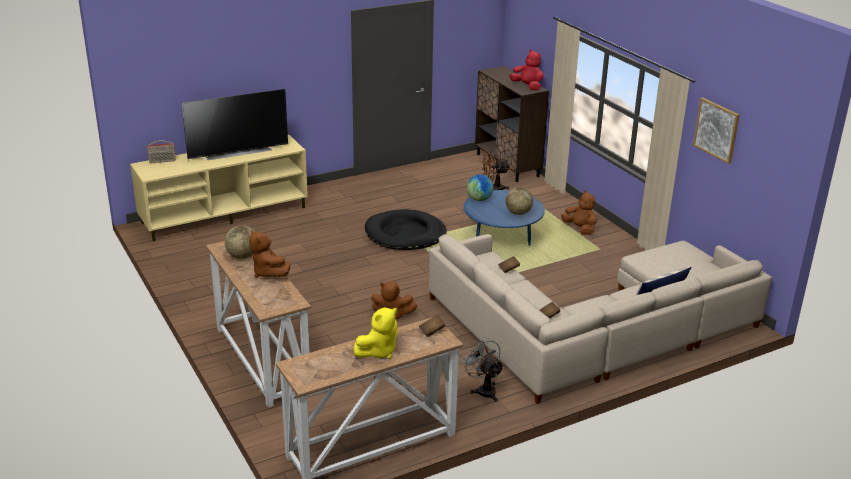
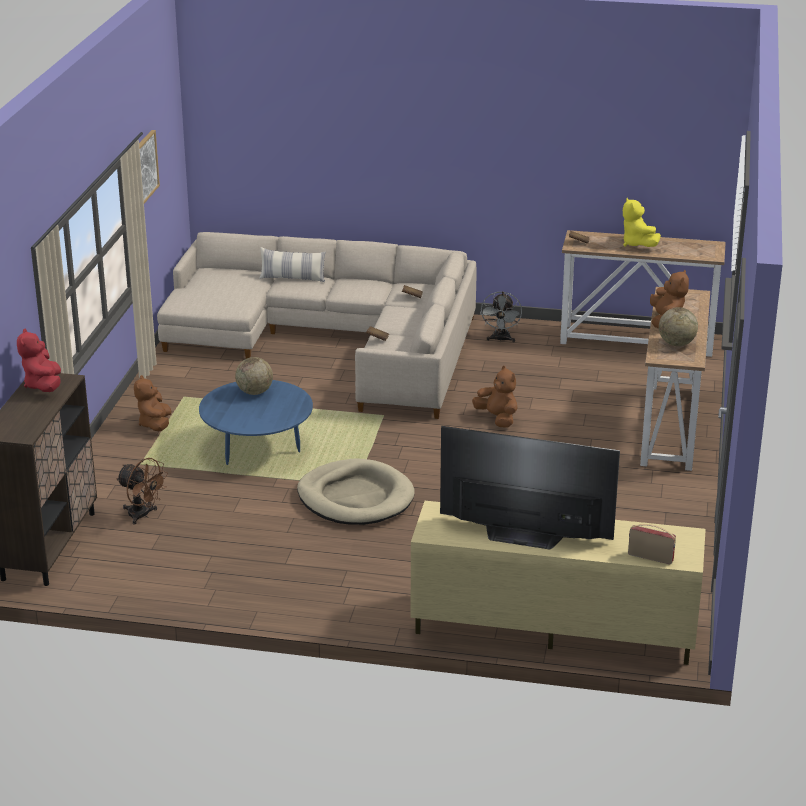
camera: 140 degrees left, 0 degrees up
(378, 351) = (637, 244): yellow plush toy -> yellow plush toy turned 105 degrees counterclockwise
(405, 234) = (355, 498): black dog bed -> beige dog bed
(479, 199) = (265, 423): globe -> none

